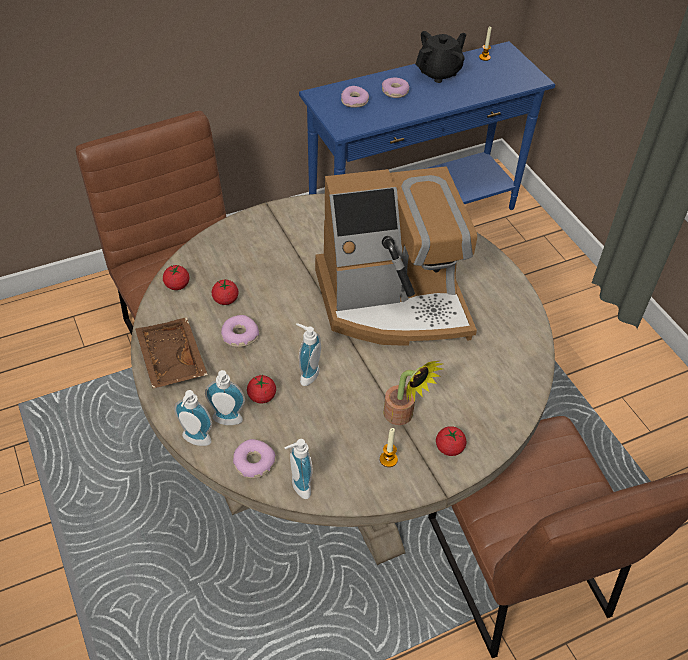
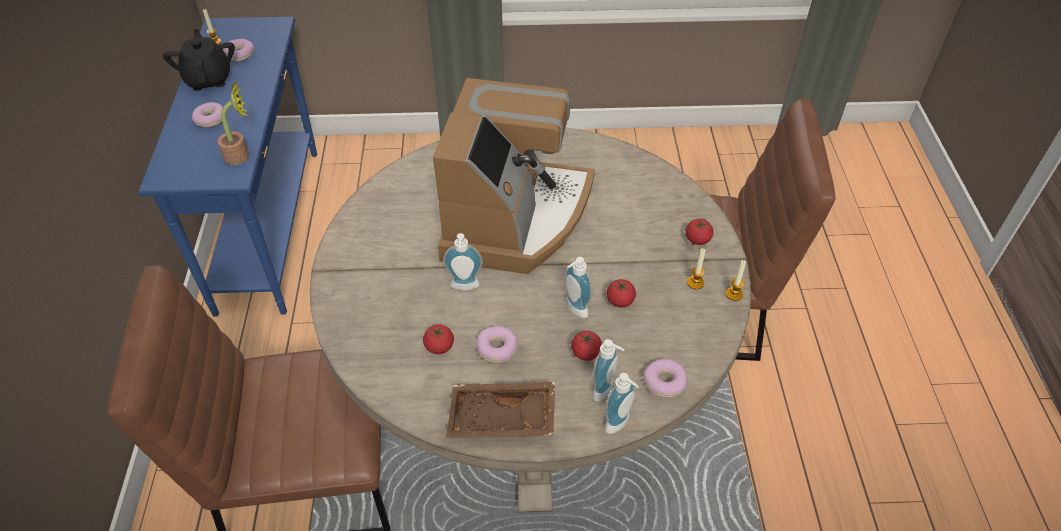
camera: 65 degrees left, 0 degrees up
(177, 285) = (392, 385): tomato -> tomato (620, 301)
(297, 487) = (703, 356): soap dispenser -> soap dispenser (464, 287)
(354, 101) = (198, 153): donut -> donut (240, 54)
(390, 496) = (734, 294): none -> candle
(402, 417) = (653, 258): potted plant -> potted plant (242, 155)

